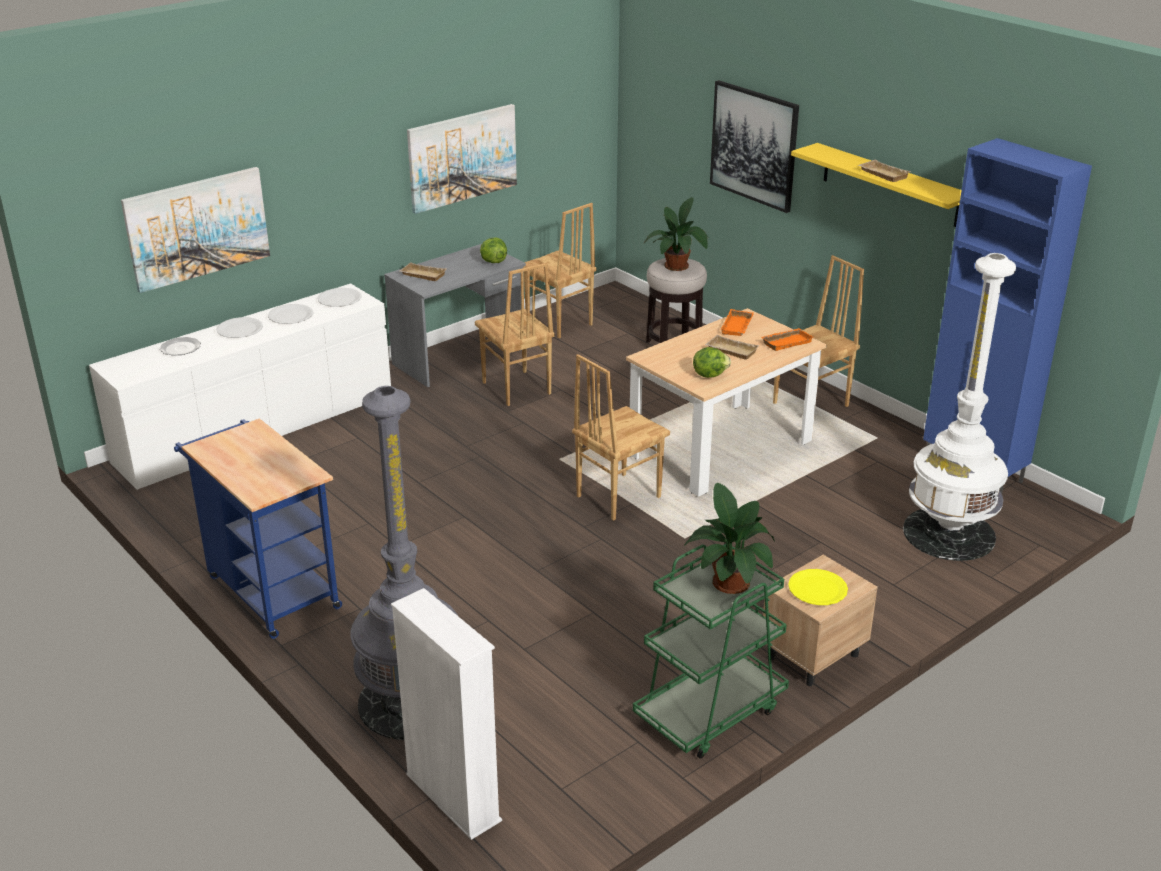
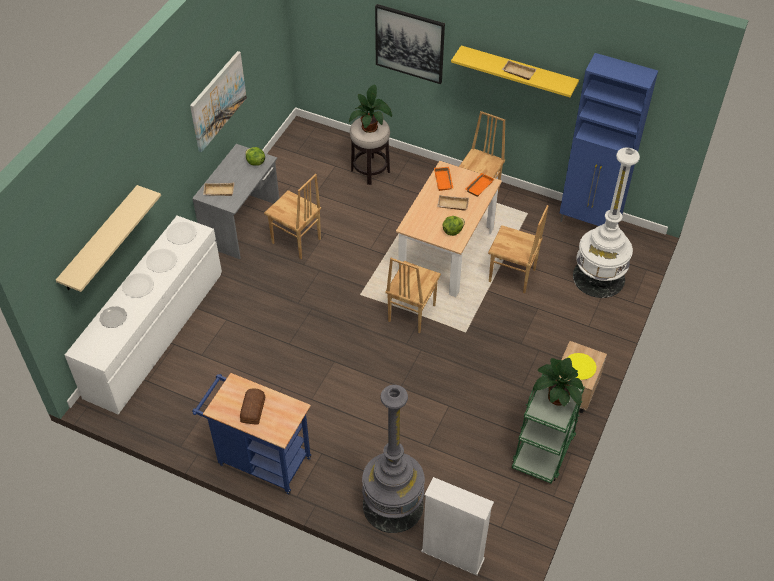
camera: 25 degrees left, 20 degrees up
(197, 228) = (100, 239): picture -> beige shelf
(251, 460) = (254, 409): none -> bread
(558, 323) = (285, 171): brown chair -> brown chair (512, 276)

